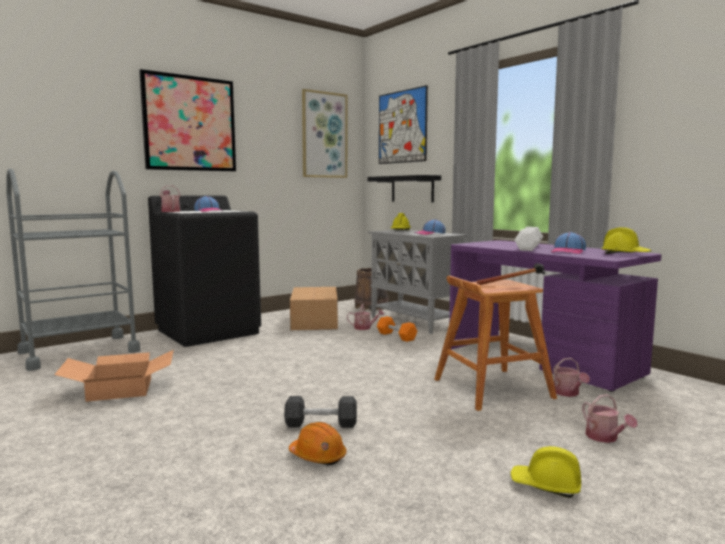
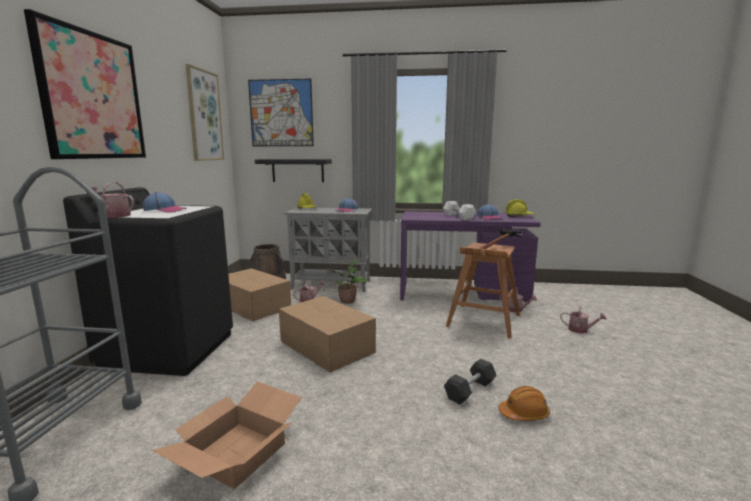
camera: 45 degrees left, 5 degrees up
(297, 359) = (326, 346): none -> cardboard box
(396, 336) = (348, 301): orange dumbbell -> potted plant
(545, 485) = (624, 368): yellow hard hat -> none

